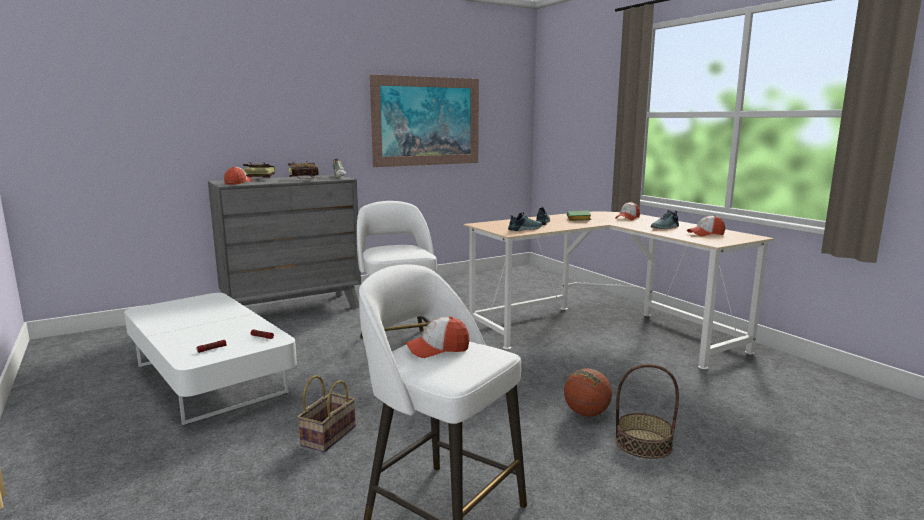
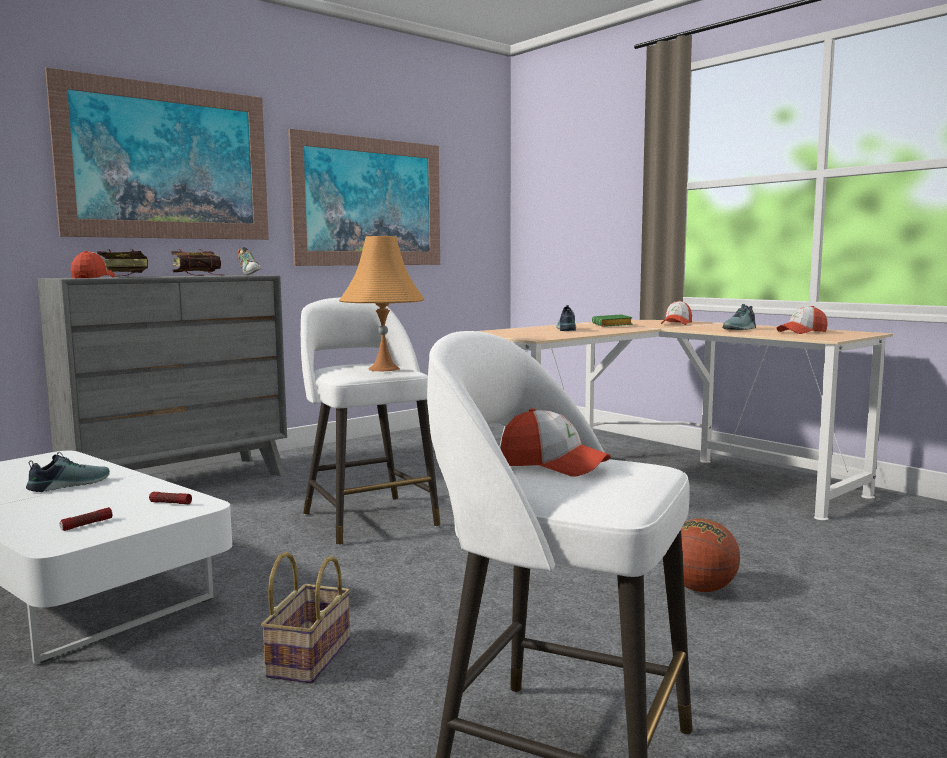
camera: 10 degrees left, 5 degrees down
(288, 102) = (167, 162): none -> picture
(406, 252) = (384, 369): none -> orange table lamp
(437, 349) = (553, 465): cap -> cap turned 120 degrees counterclockwise
(524, 229) = (550, 334): shoe -> shoe (68, 485)
(643, 443) = (807, 622): basket -> none

